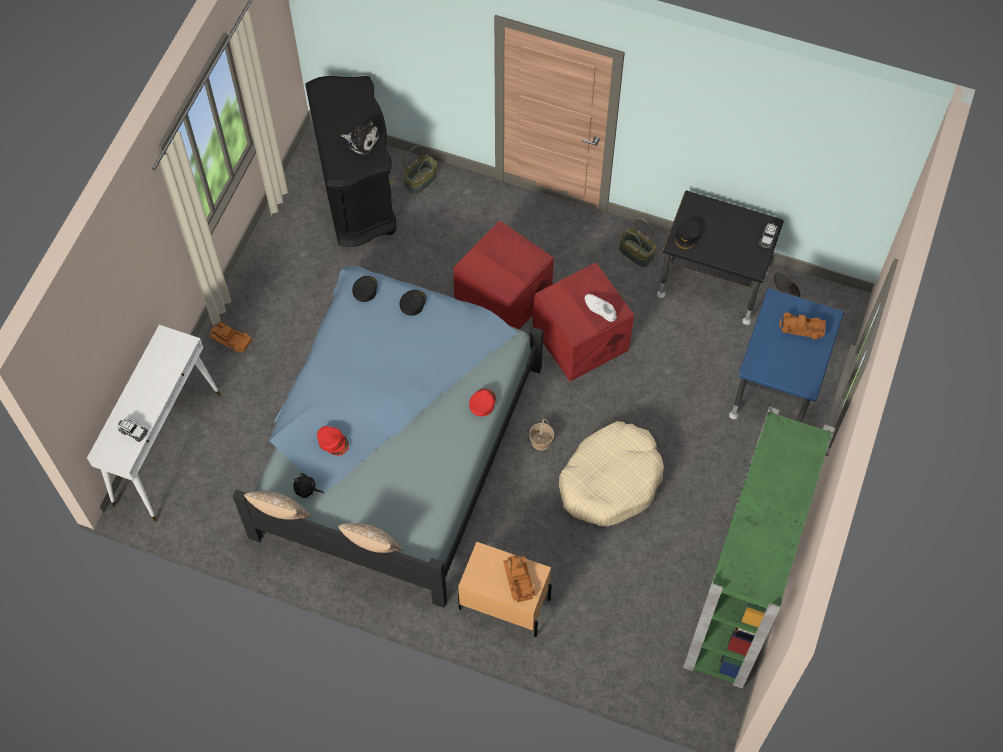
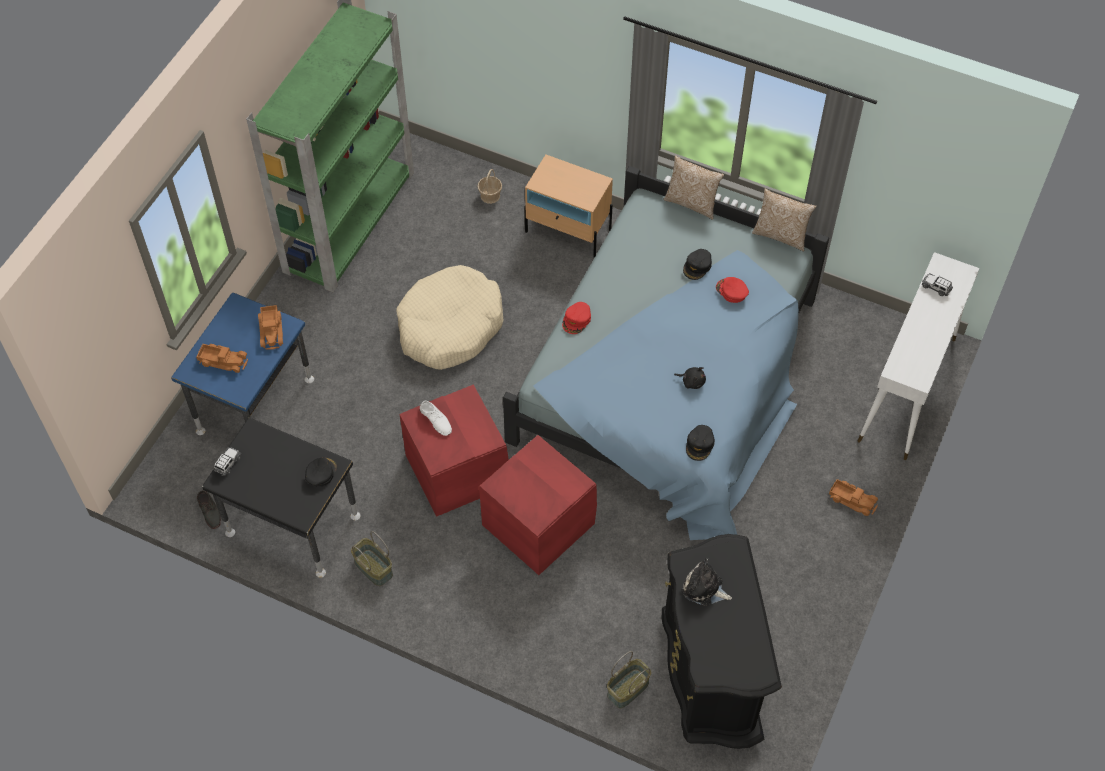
camera: 175 degrees left, 5 degrees down
(307, 490) = (756, 254): black plush toy -> black plush toy (692, 381)
(412, 303) = (646, 425): black cap -> black cap (697, 266)
(518, 580) = (556, 178): toy truck -> toy truck (272, 330)
(541, 441) = (515, 368): basket -> basket (490, 195)

